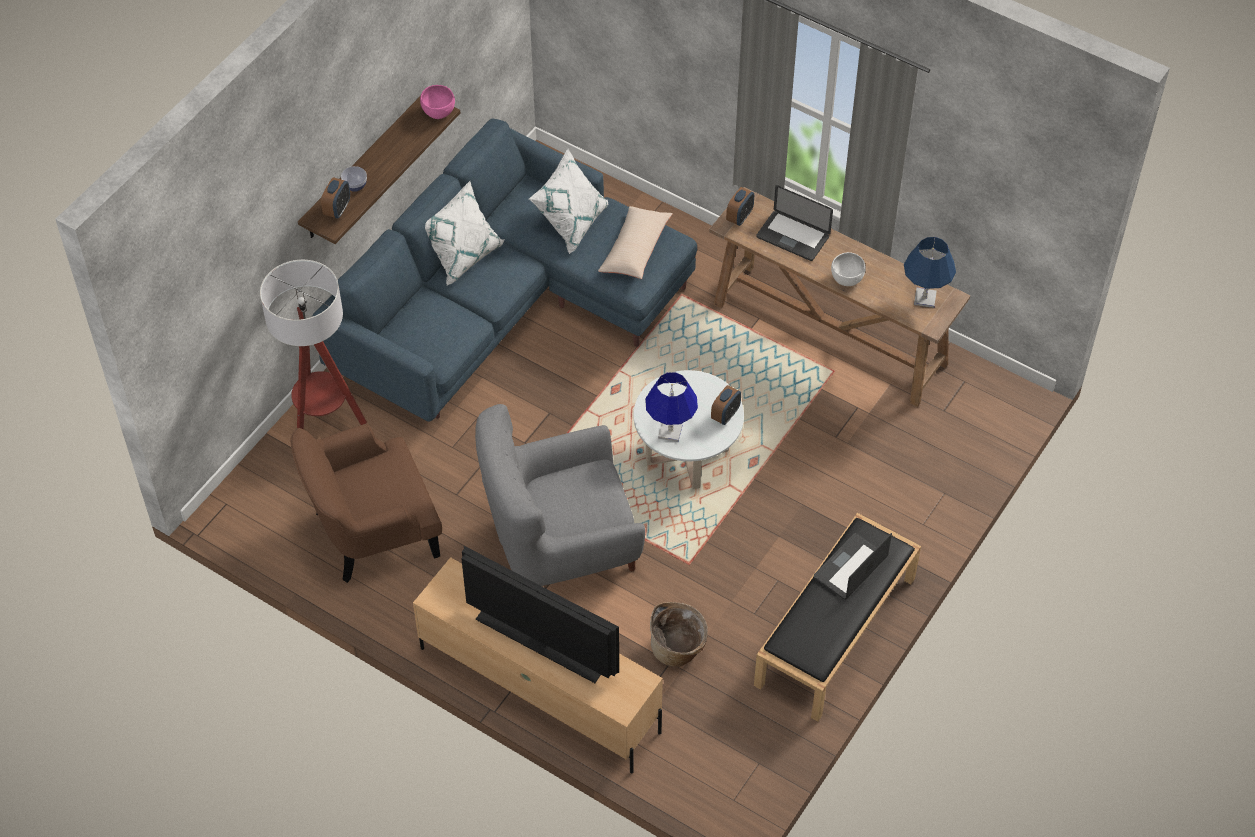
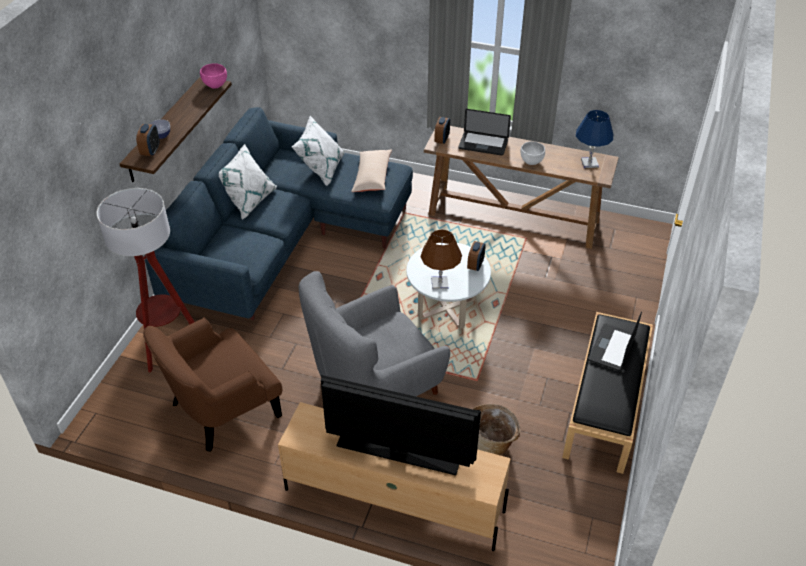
camera: 15 degrees left, 10 degrees down
(670, 432) = (440, 283): blue table lamp -> brown table lamp

